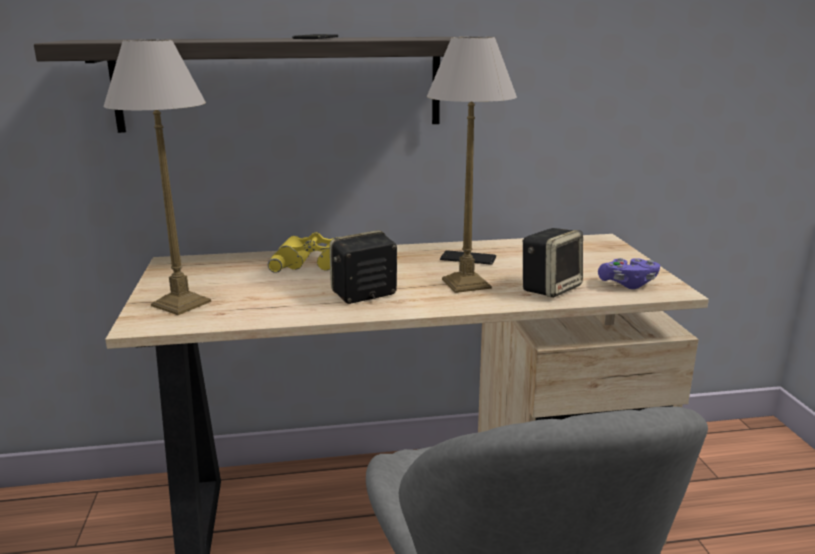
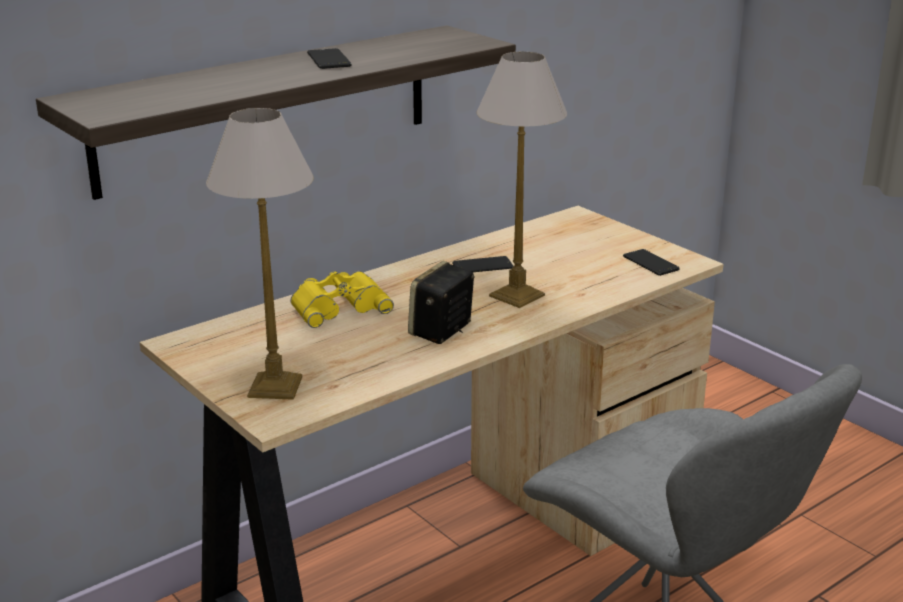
camera: 30 degrees left, 5 degrees up
(550, 288) = (593, 282): speaker -> none
(628, 284) = (650, 263): purple game controller -> phone

